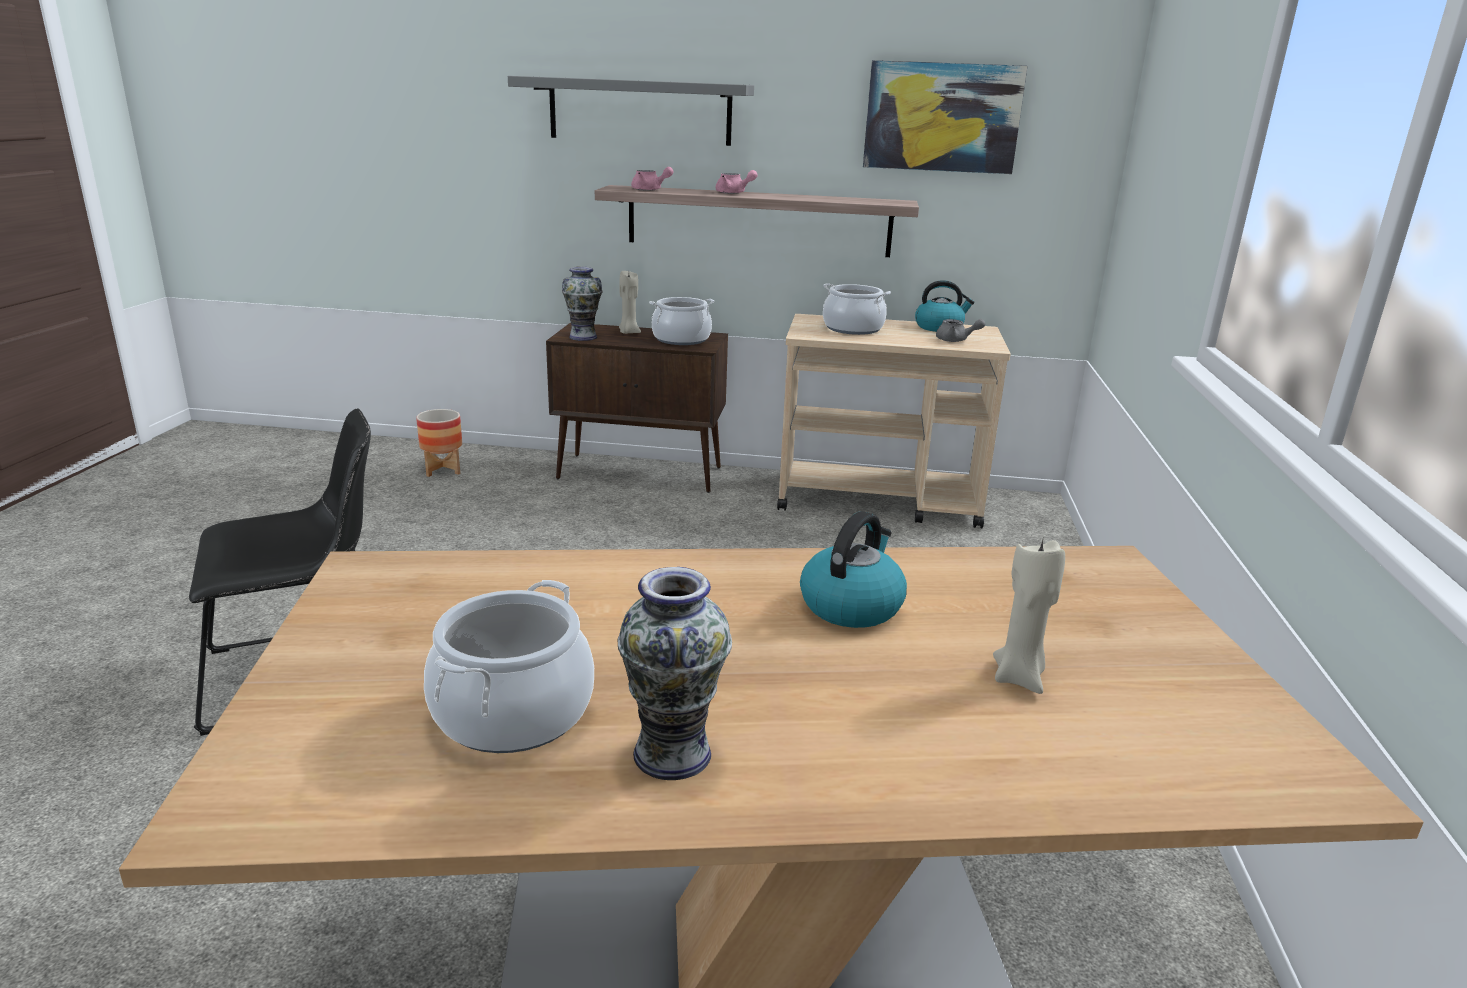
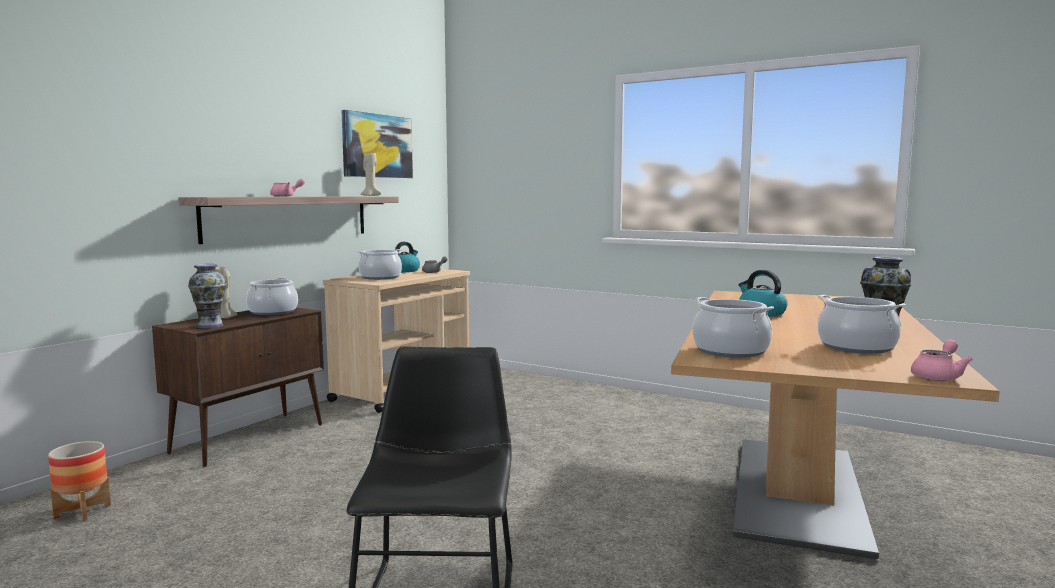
camera: 65 degrees left, 15 degrees down
(435, 587) = (730, 350): none -> cooking pot
(640, 111) = (200, 136): grey shelf -> none
(650, 190) = (236, 196): pink teapot -> pink teapot (938, 376)
(1019, 677) = (819, 308): beige candle -> beige candle (371, 196)

